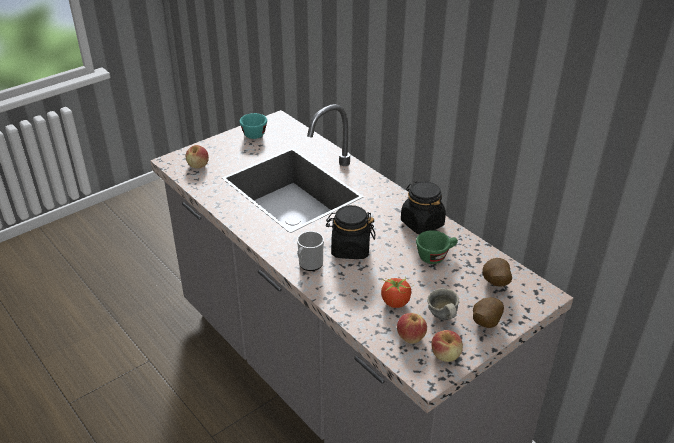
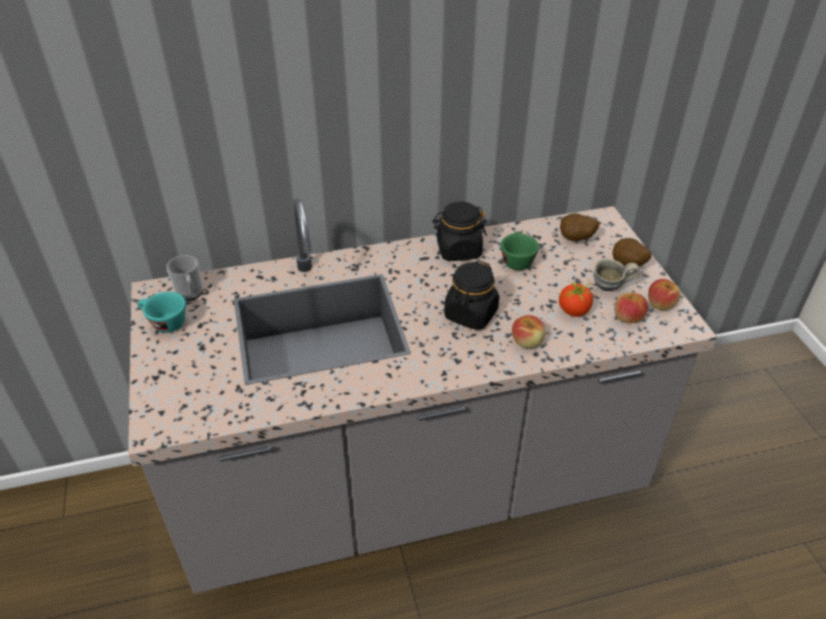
camera: 65 degrees left, 5 degrees up
(198, 165) = (193, 401): apple -> apple (527, 342)
(309, 265) = (480, 355): mug -> mug (190, 294)

